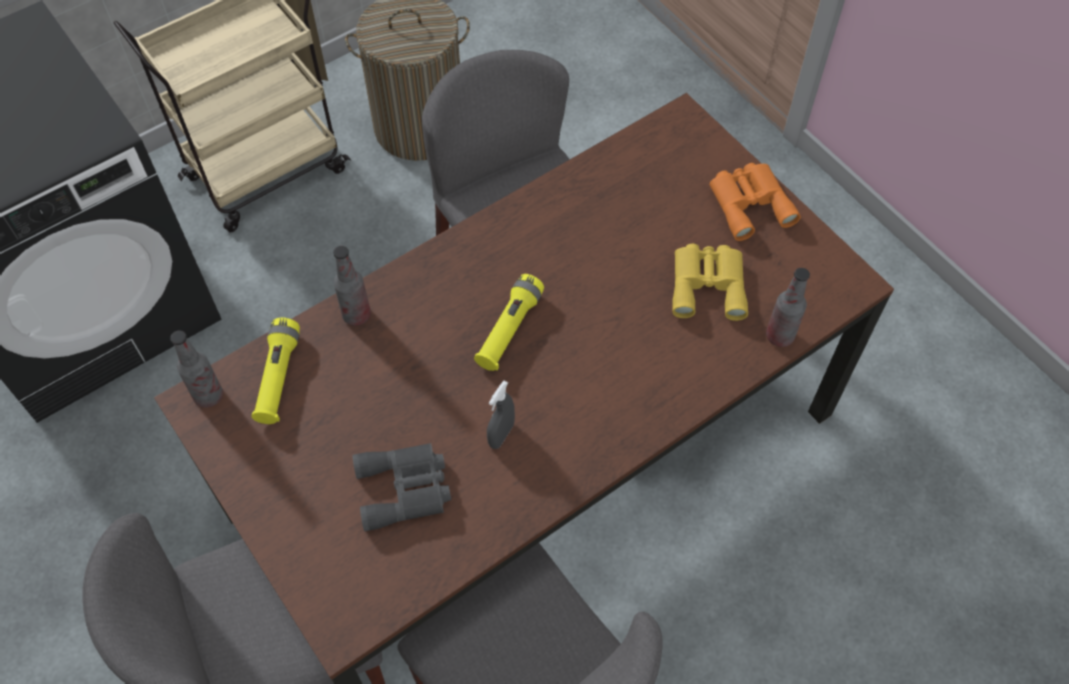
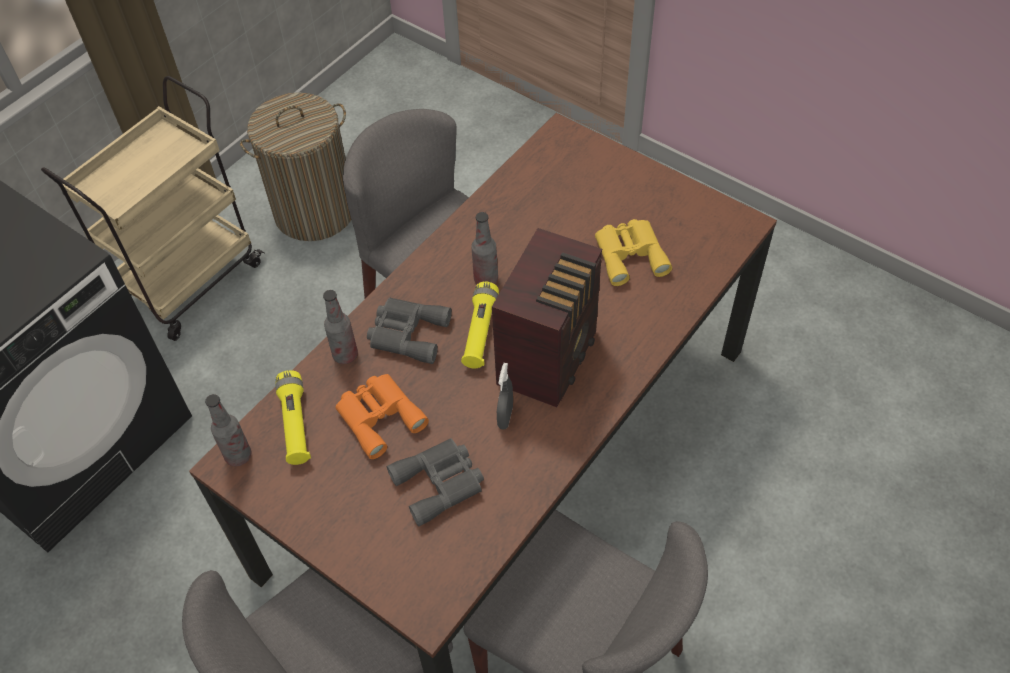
camera: 15 degrees left, 5 degrees down
(430, 308) = (406, 333): none -> grey binoculars
(575, 380) = (550, 357): none -> radio
(749, 203) = (639, 184): orange binoculars -> orange binoculars (379, 416)
(779, 336) = (702, 278): bottle -> bottle (486, 279)

